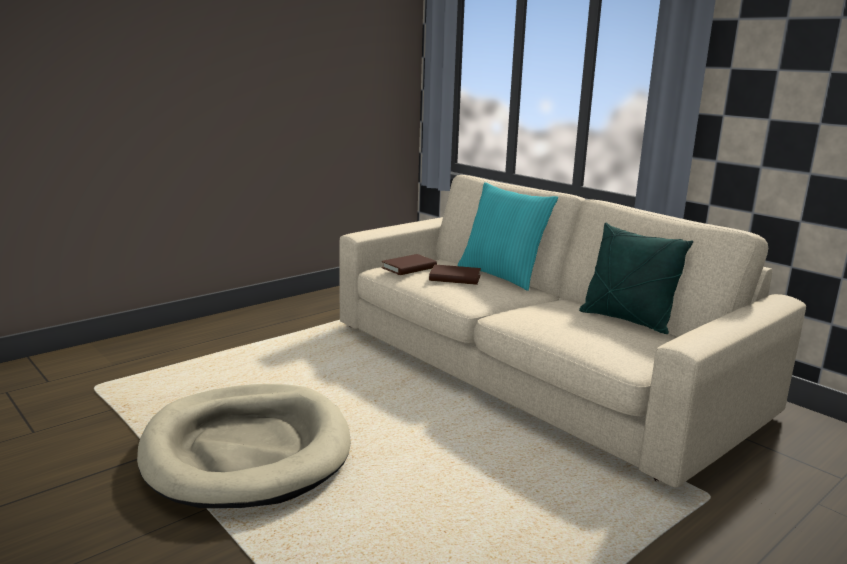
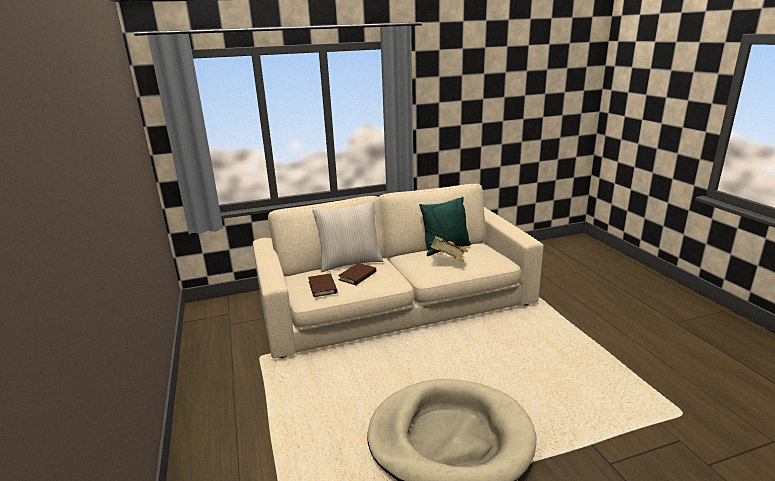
camera: 65 degrees left, 5 degrees up
(502, 275) = (350, 262): turquoise pillow -> beige pillow
(563, 319) = (447, 262): none -> book

